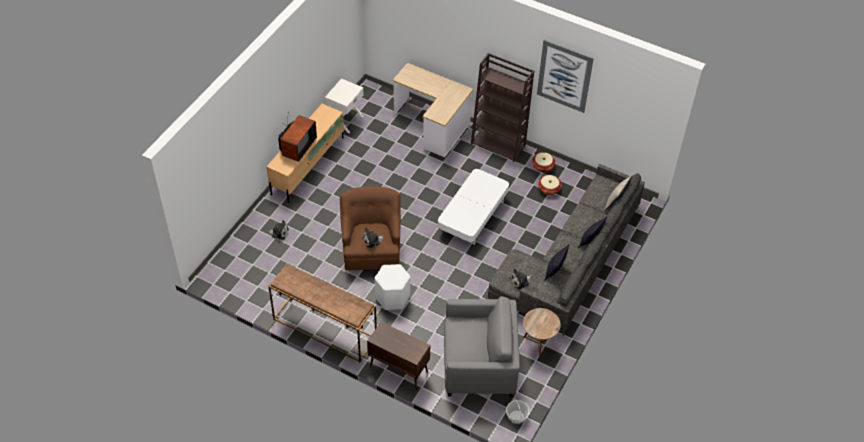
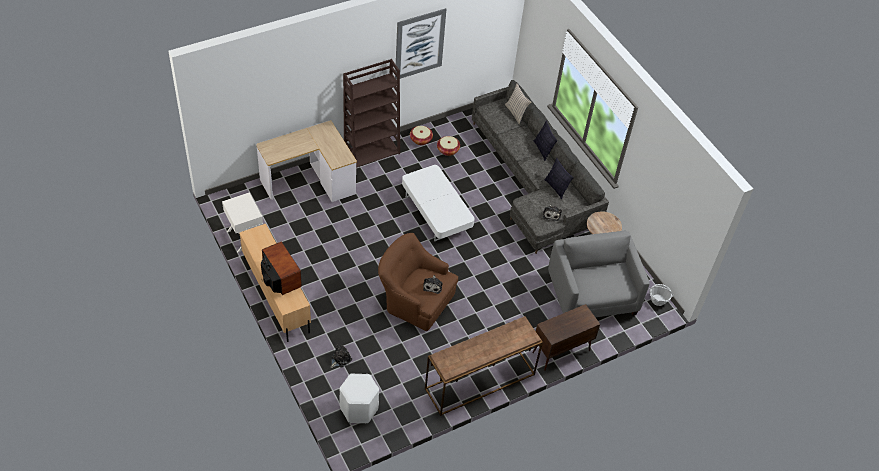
camera: 60 degrees left, 0 degrees up
(392, 297) = (481, 315): white stool -> white stool (359, 408)
(479, 364) = (592, 295): grey armchair -> grey armchair turned 45 degrees counterclockwise

